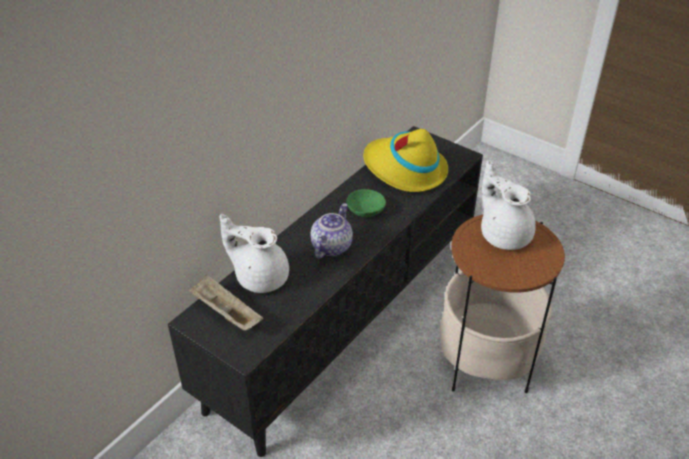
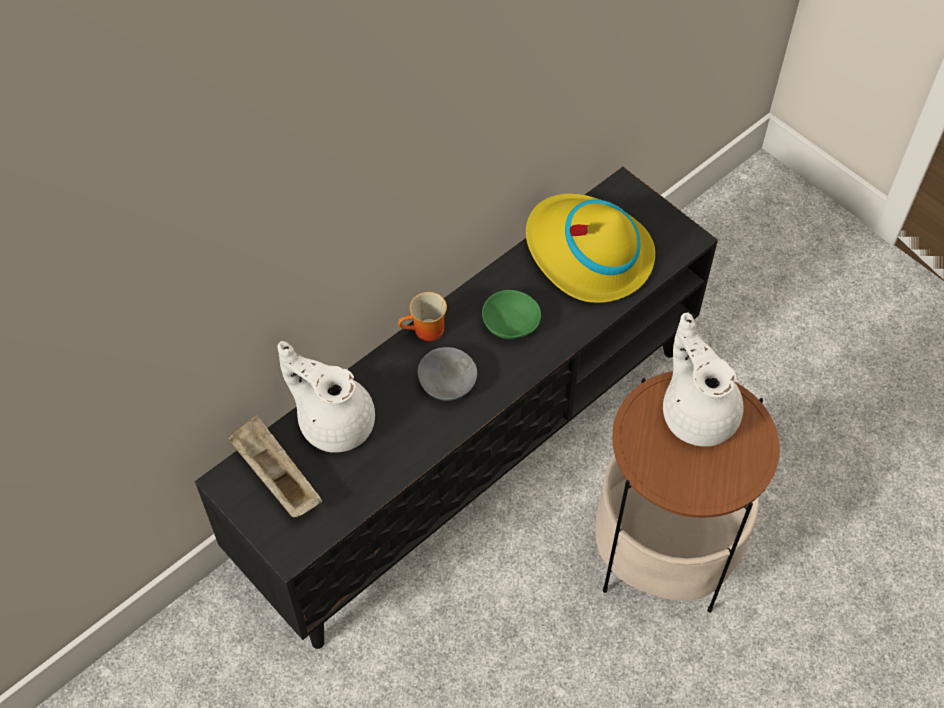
camera: 10 degrees right, 15 degrees up
(311, 221) = (426, 332): none -> mug
(330, 246) = (445, 382): teapot -> grey bowl

